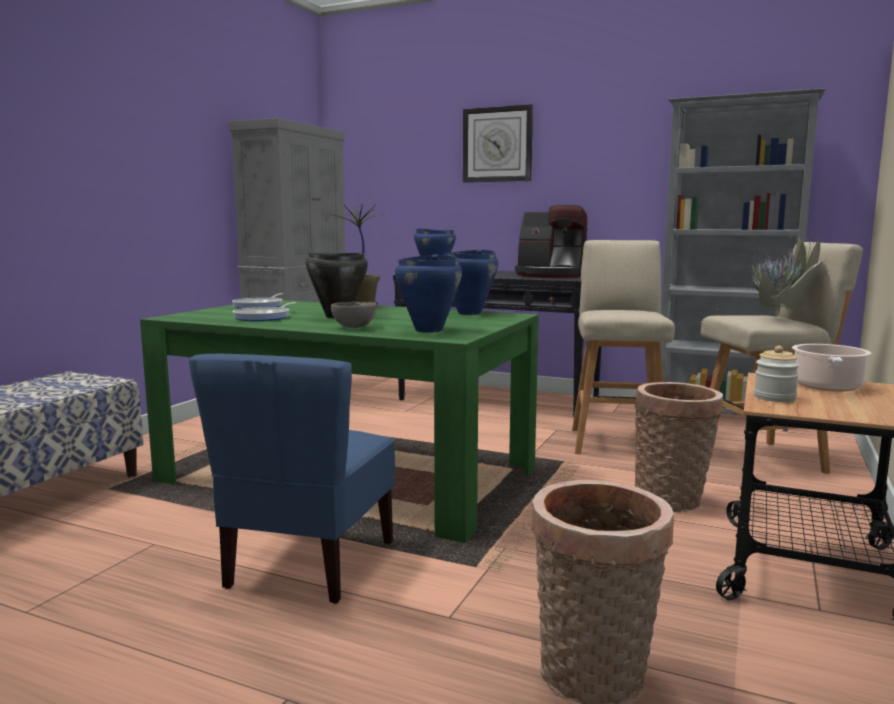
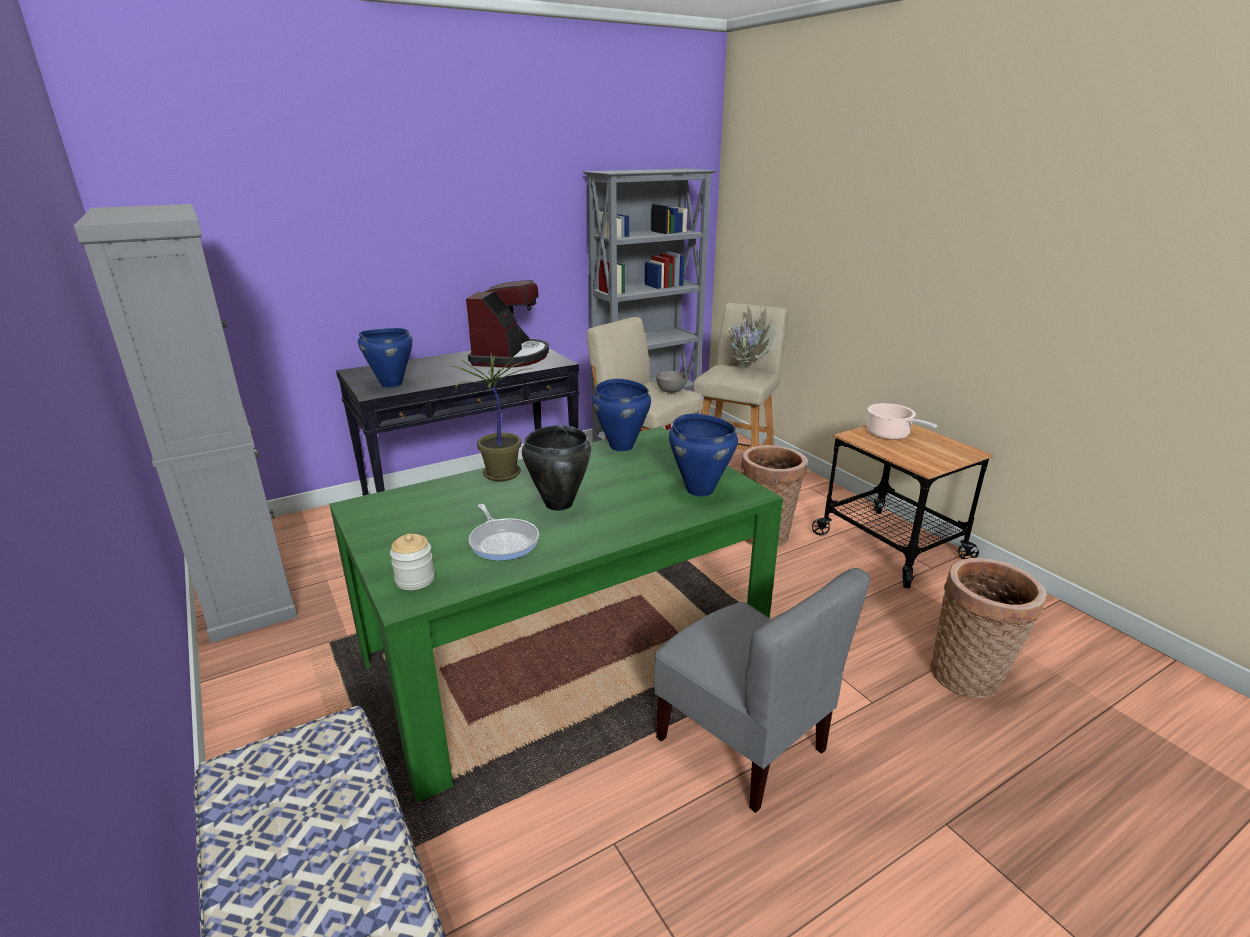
camera: 55 degrees left, 15 degrees up
(260, 306) = (400, 523): frying pan -> none
(309, 564) = (743, 743): blue chair -> grey chair
(355, 327) = (643, 515): grey bowl -> grey bowl (671, 391)
(497, 144) = (397, 208): wall clock -> none
(551, 275) = (510, 357): coffee machine -> coffee machine turned 45 degrees counterclockwise
(774, 398) = (905, 457): jar -> jar (415, 579)

